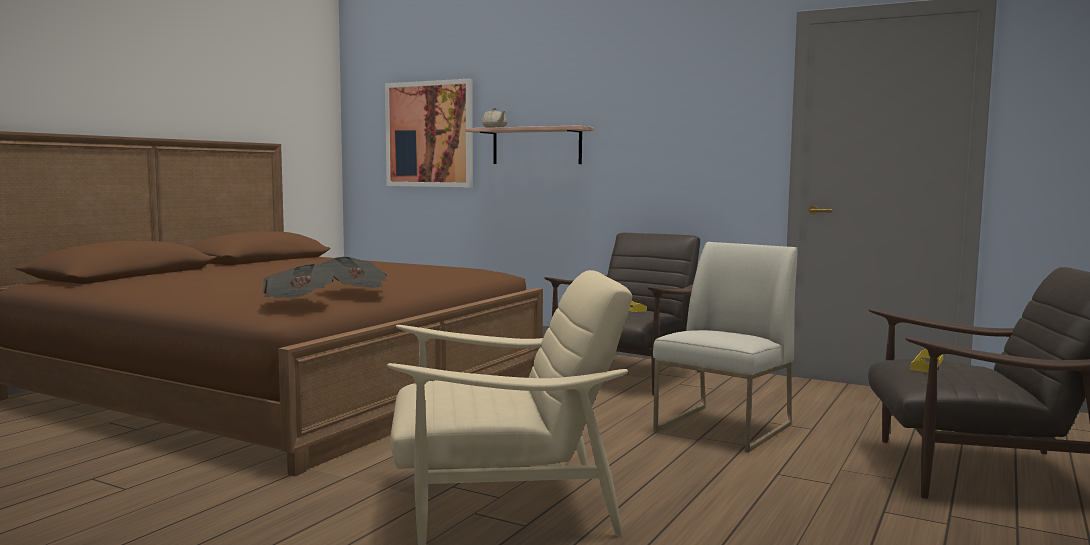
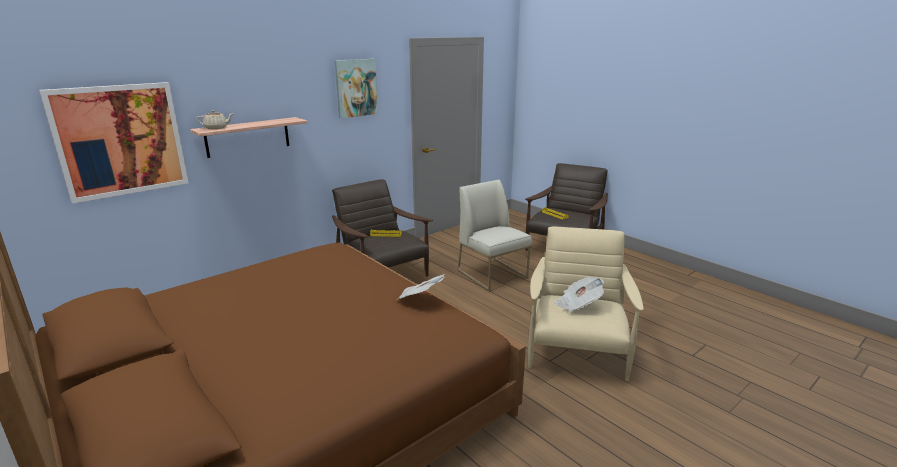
camera: 70 degrees left, 15 degrees up
(298, 302) = (461, 322): newspaper -> newspaper (578, 304)
(687, 92) = (356, 88): none -> picture

